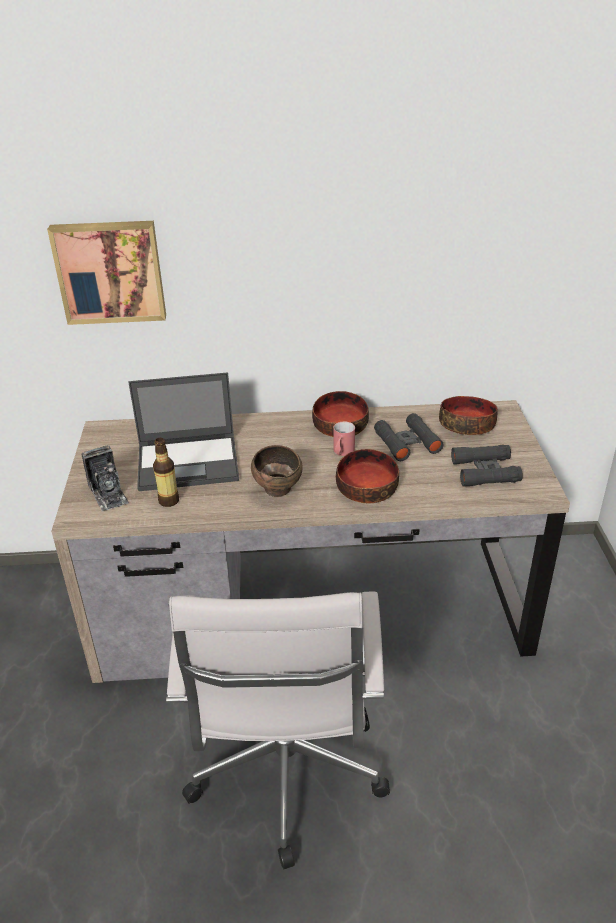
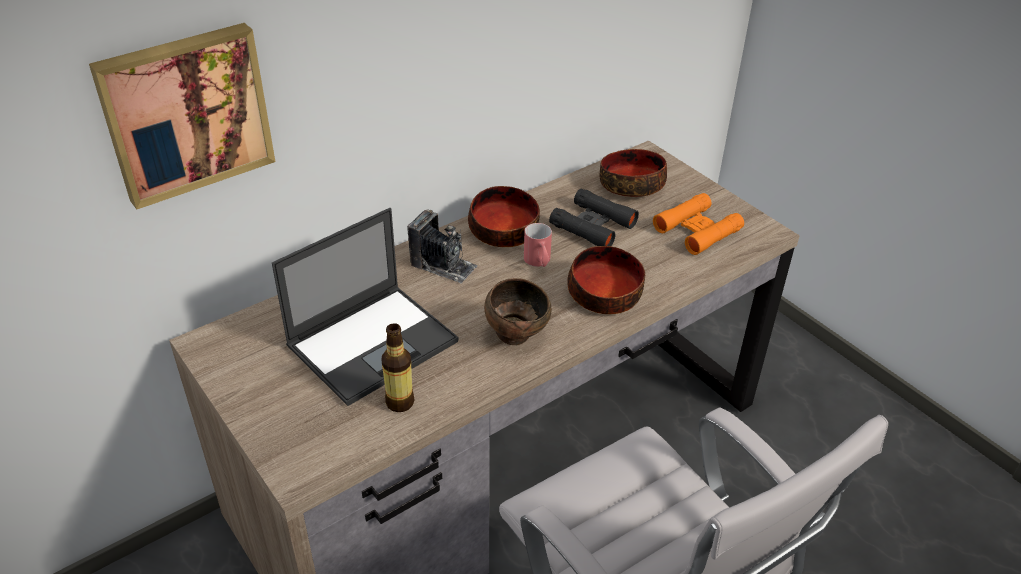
camera: 35 degrees left, 5 degrees up
(108, 494) = (311, 426): camera -> camera (443, 265)
(485, 471) = (697, 230): black binoculars -> orange binoculars

